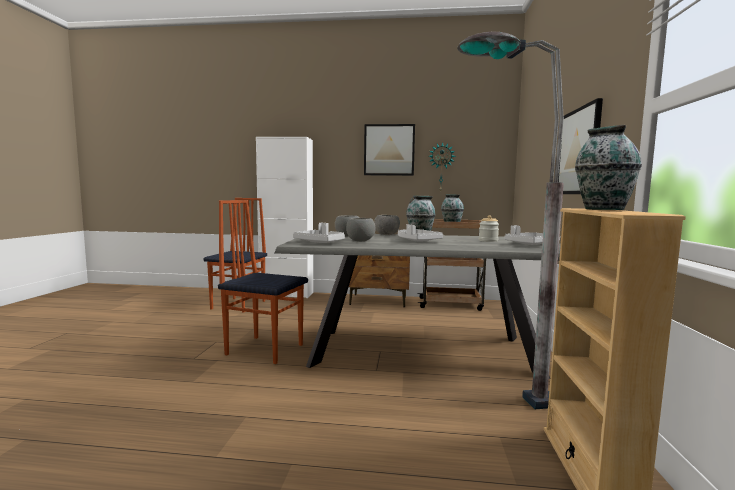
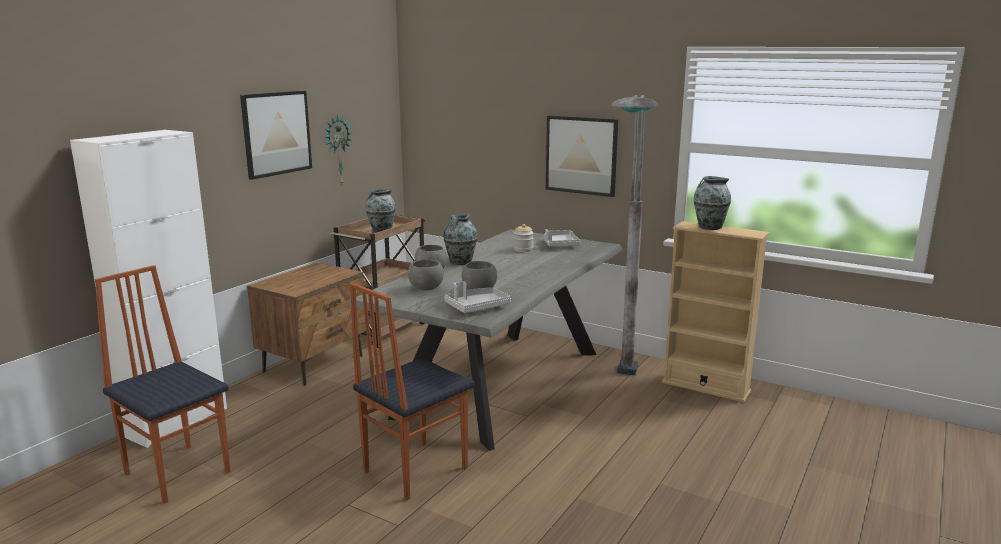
camera: 65 degrees left, 10 degrees up
(417, 241) = (501, 271): grey tray -> none

